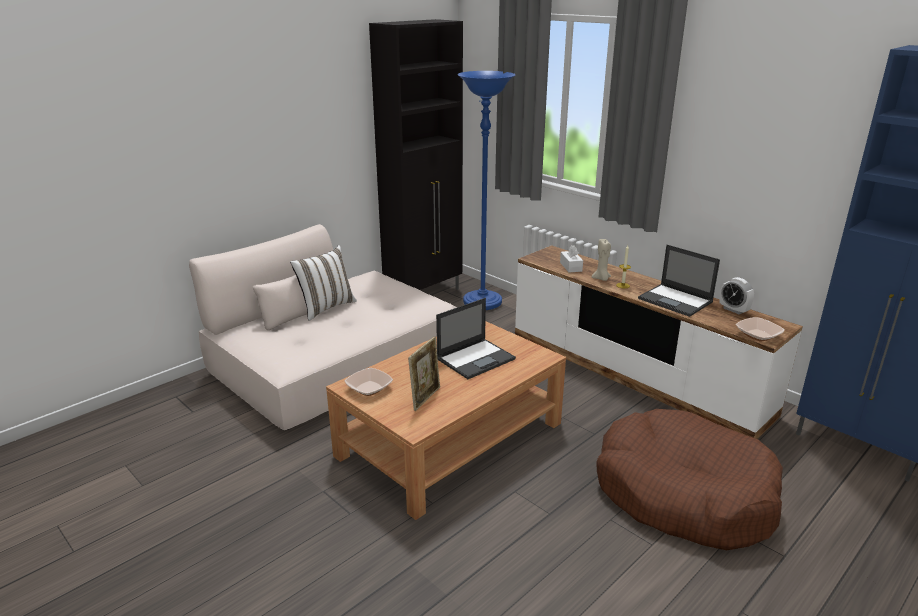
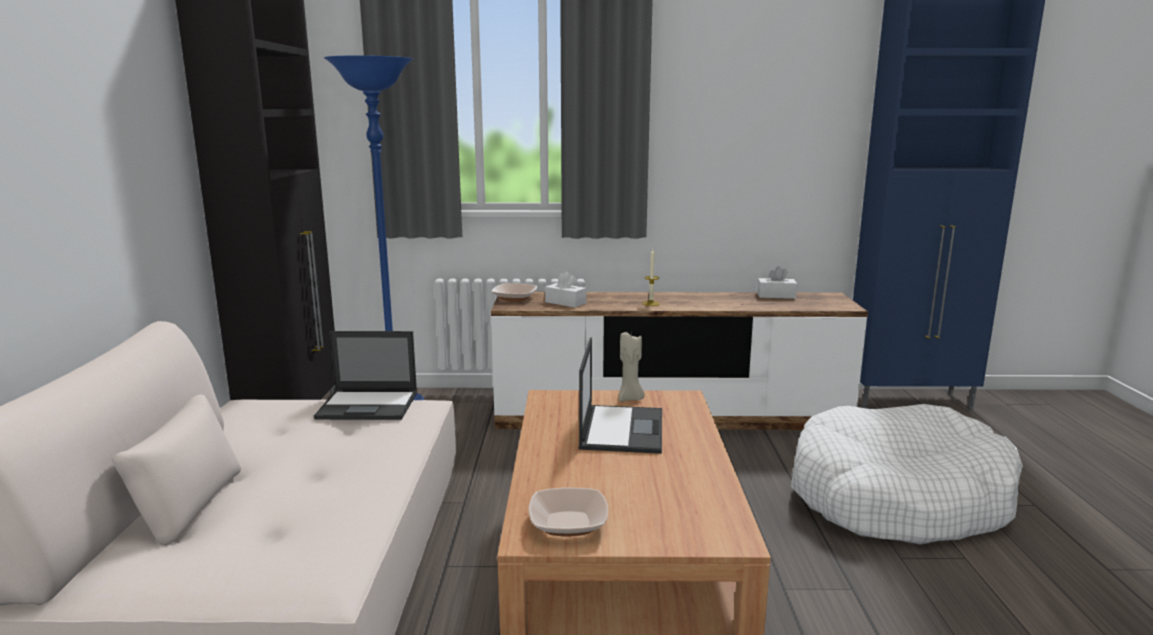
camera: 45 degrees left, 10 degrees down
(326, 307) = (241, 467): white pillow -> none
(425, 398) = (663, 496): picture frame -> none
(601, 279) = (619, 304): beige candle -> beige candle (630, 399)
(676, 300) = (721, 302): laptop -> laptop (369, 405)
(683, 494) = (897, 498): brown dog bed -> white dog bed
(733, 310) = (776, 295): alarm clock -> white tissue box
(758, 335) = (836, 306): bowl -> bowl (514, 298)

